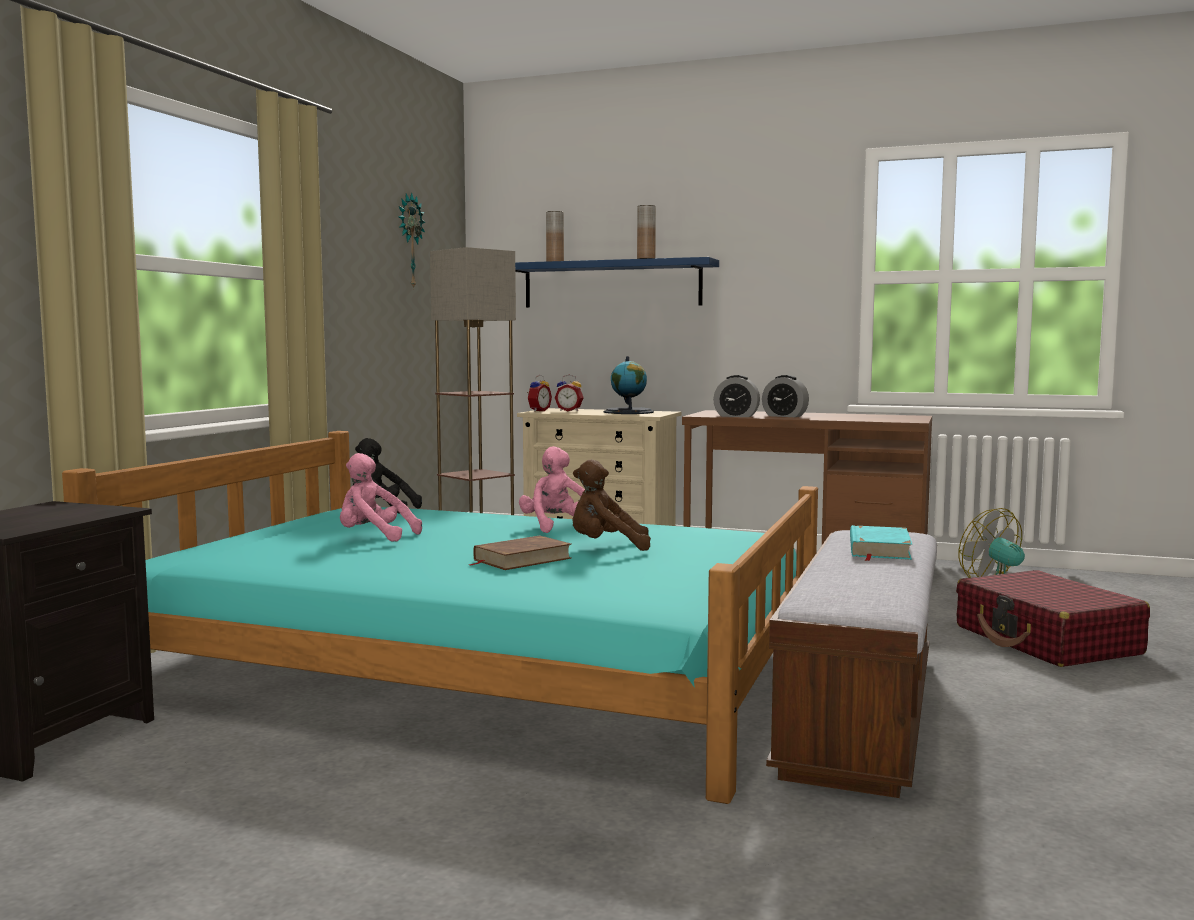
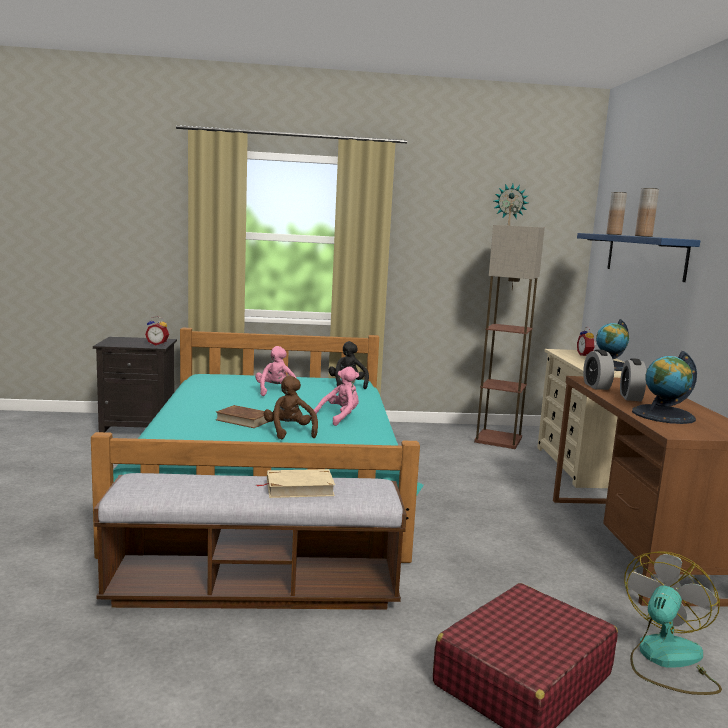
camera: 65 degrees right, 5 degrees up
(538, 411) = (567, 350): alarm clock -> alarm clock (158, 344)
(851, 417) = (663, 415): none -> globe
(878, 549) = (299, 488): turquoise book -> beige book

